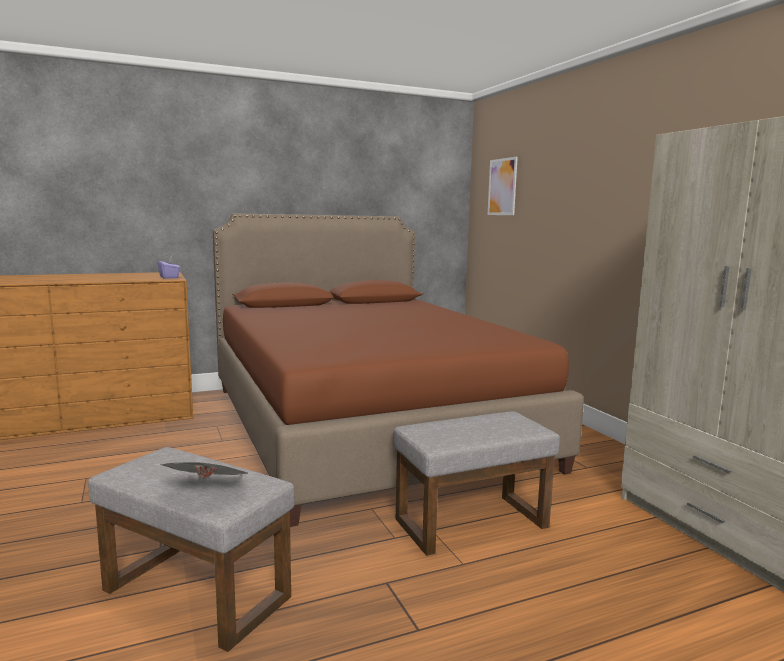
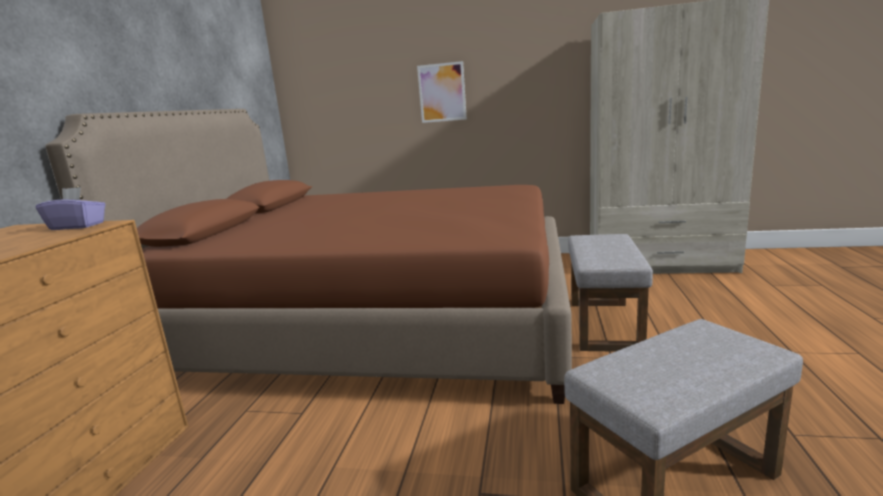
camera: 55 degrees left, 5 degrees up
(207, 492) = (725, 354): newspaper -> none
(502, 187) = (331, 72): picture -> picture (442, 92)

